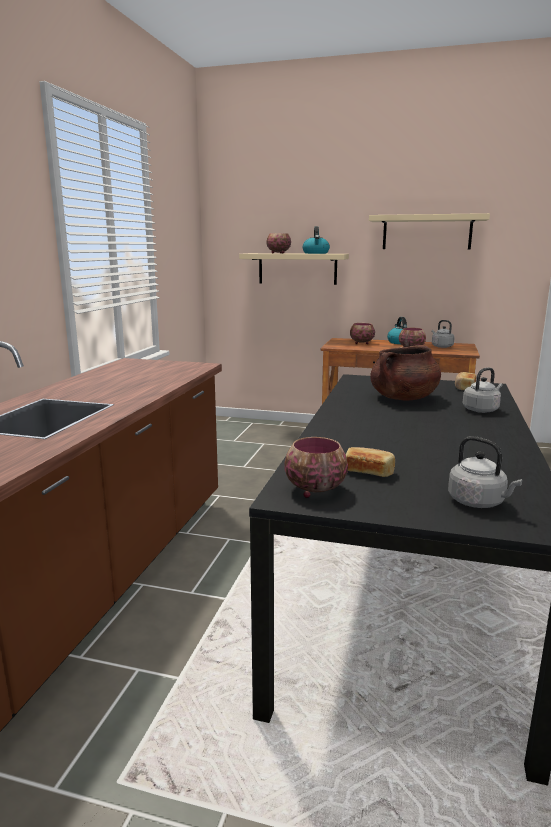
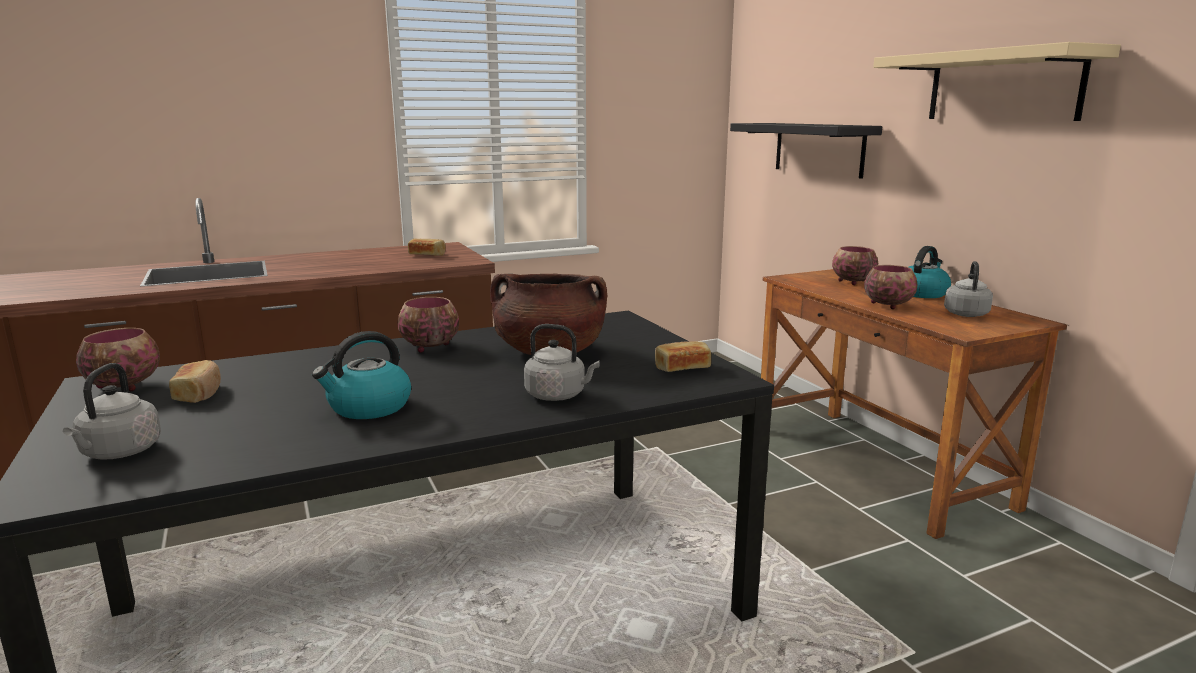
camera: 50 degrees right, 0 degrees up
(154, 368) = (427, 255): none -> bread
(278, 253) = (779, 123): bowl -> bowl (428, 347)
(297, 268) = (818, 149): beige shelf -> black shelf
(316, 253) = (822, 124): kettle -> kettle (368, 407)

